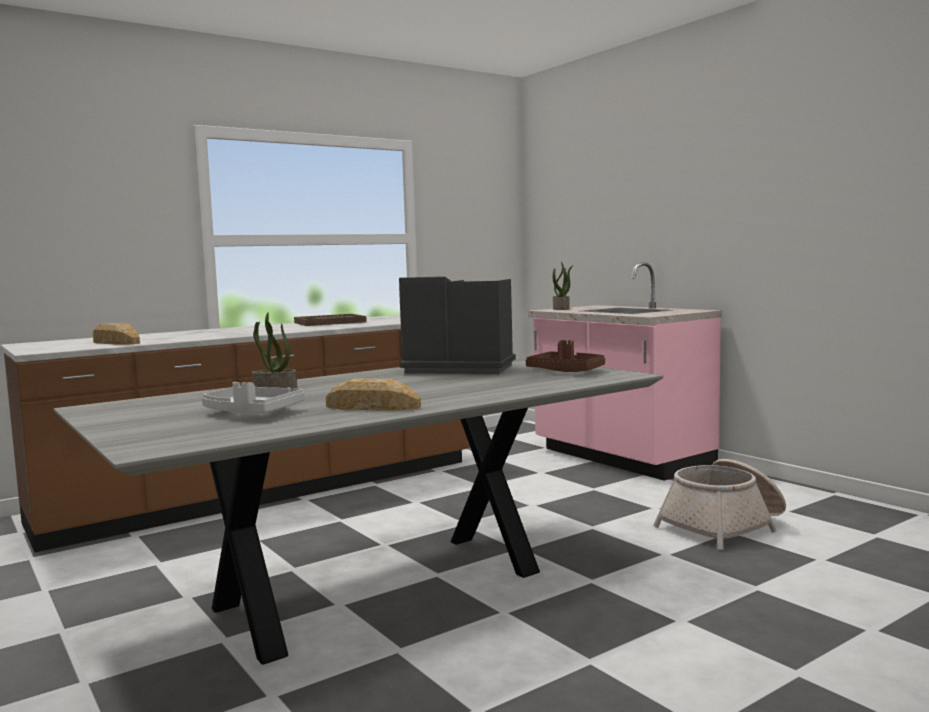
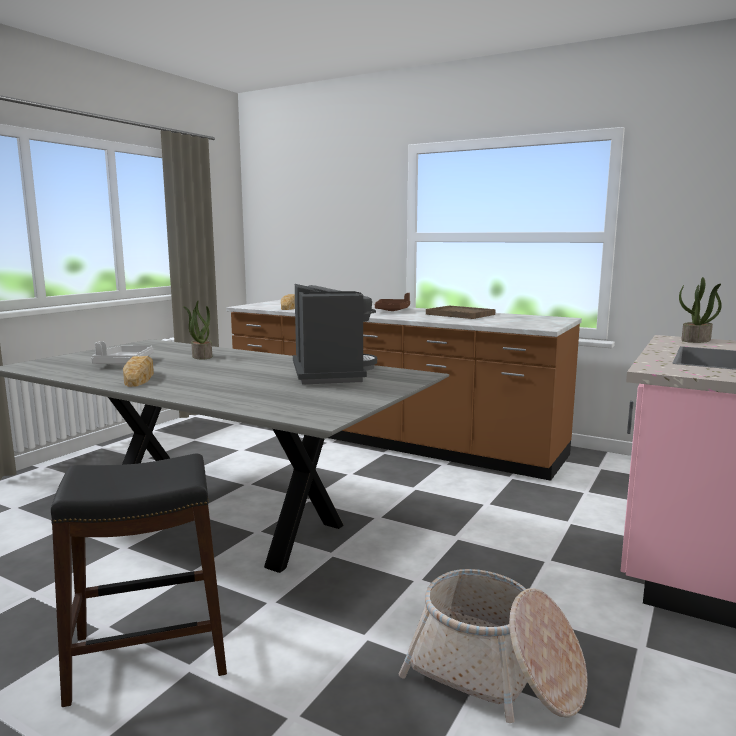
camera: 65 degrees right, 5 degrees up
(567, 371) = (337, 399): brown tray -> brown tray (392, 310)
(654, 637) = (150, 655): none -> black stool

